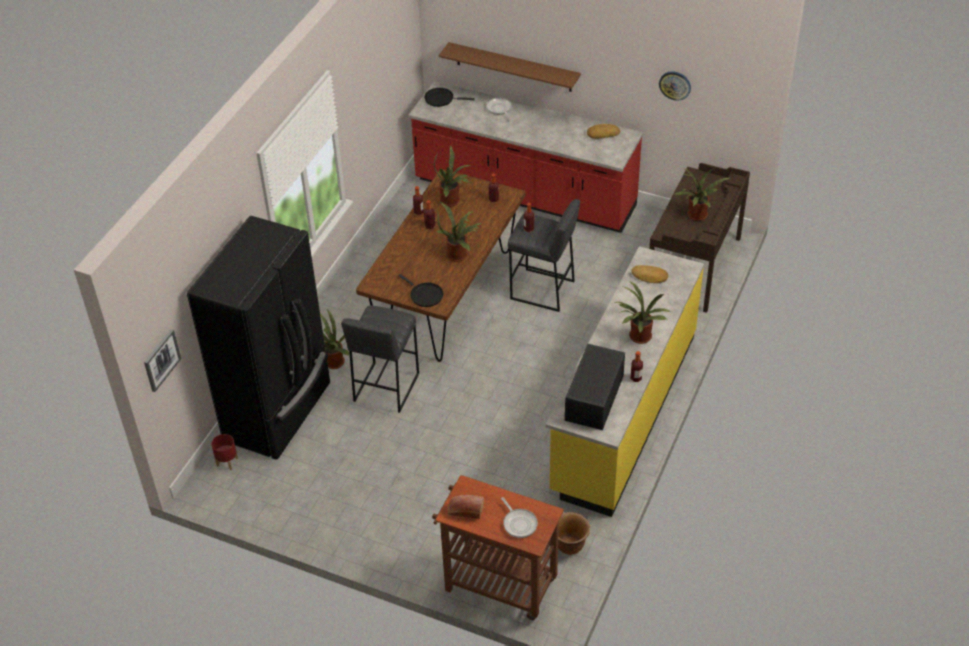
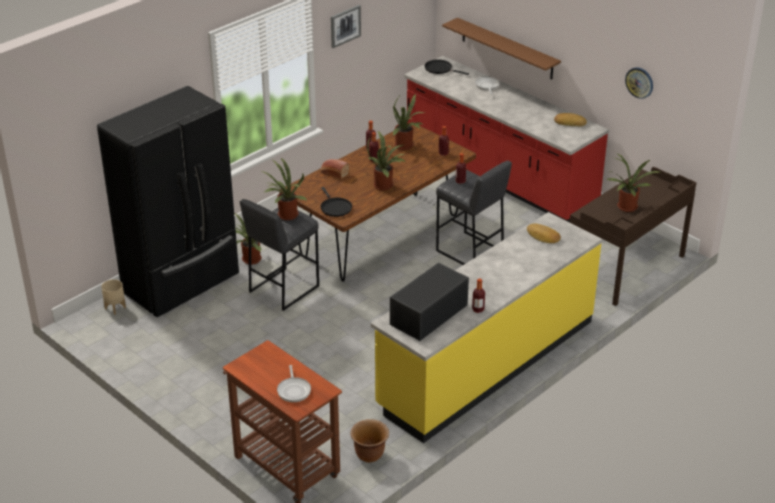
camera: 20 degrees right, 10 degrees down
(161, 360) = (59, 178): picture -> picture (345, 26)
(227, 462) = (115, 308): red planter -> beige planter
(465, 511) = (252, 367): bread -> bread (333, 173)
(639, 338) = (501, 280): potted plant -> potted plant (286, 216)

